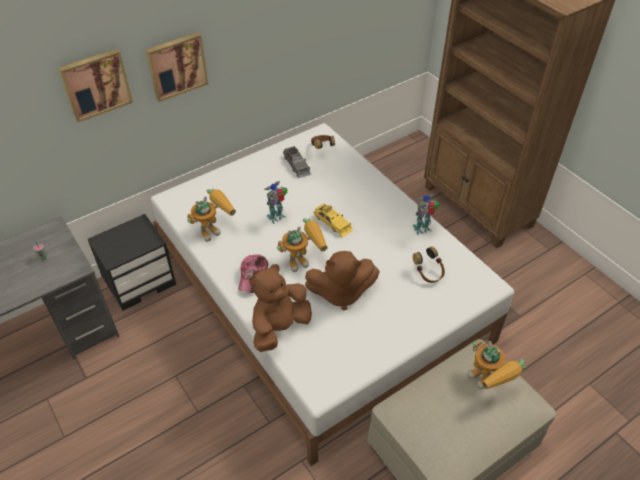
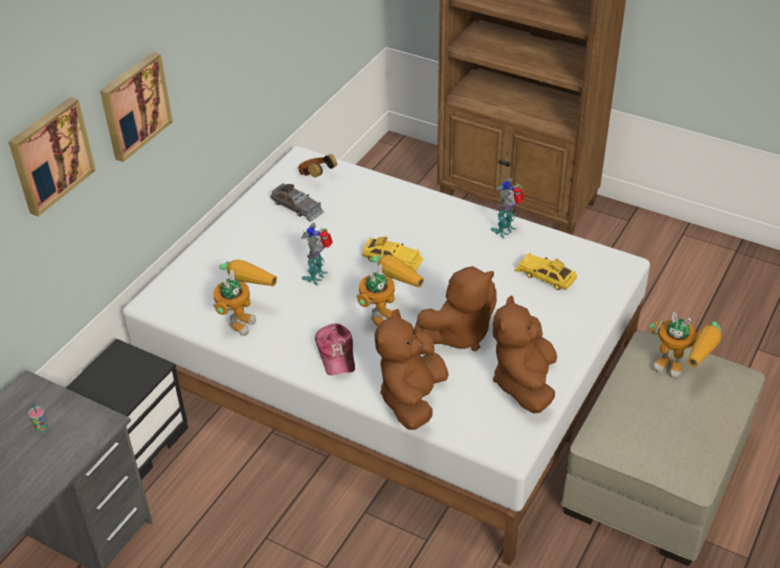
camera: 25 degrees left, 5 degrees down
(361, 348) = (524, 383): none -> brown plush toy
(428, 273) = (545, 276): headphones -> yellow toy car

